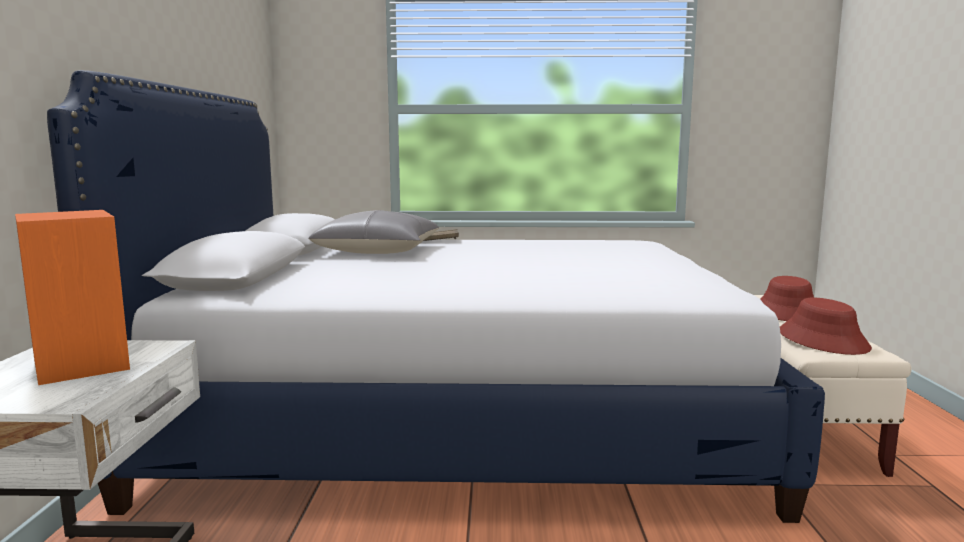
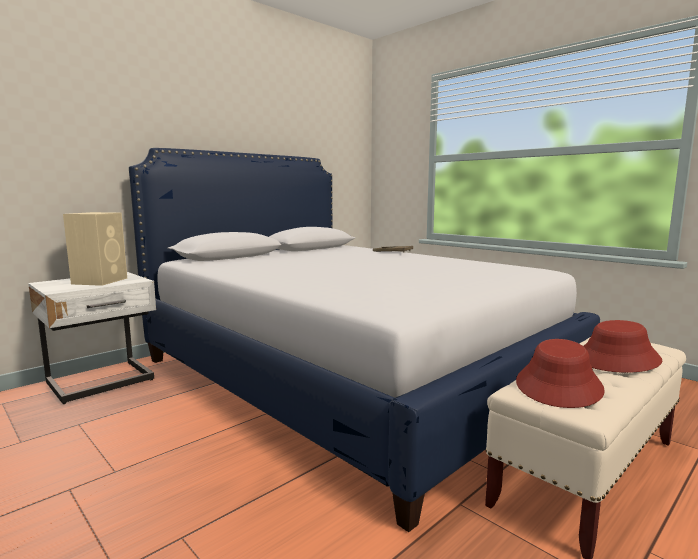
camera: 45 degrees right, 0 degrees up
(81, 364) = (101, 281): orange speaker -> beige speaker
(378, 251) = (337, 253): grey pillow -> none

